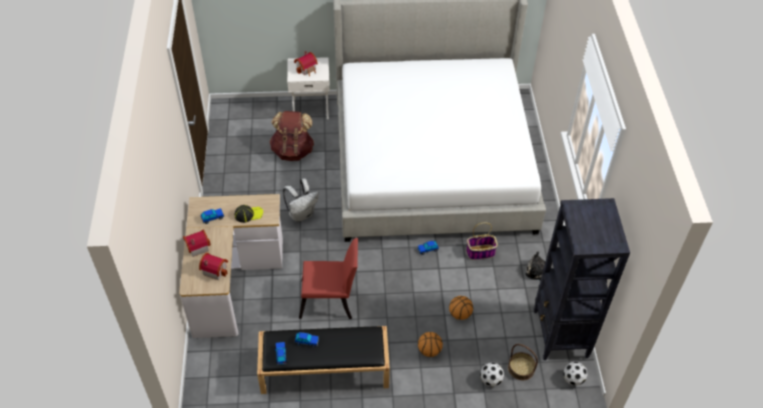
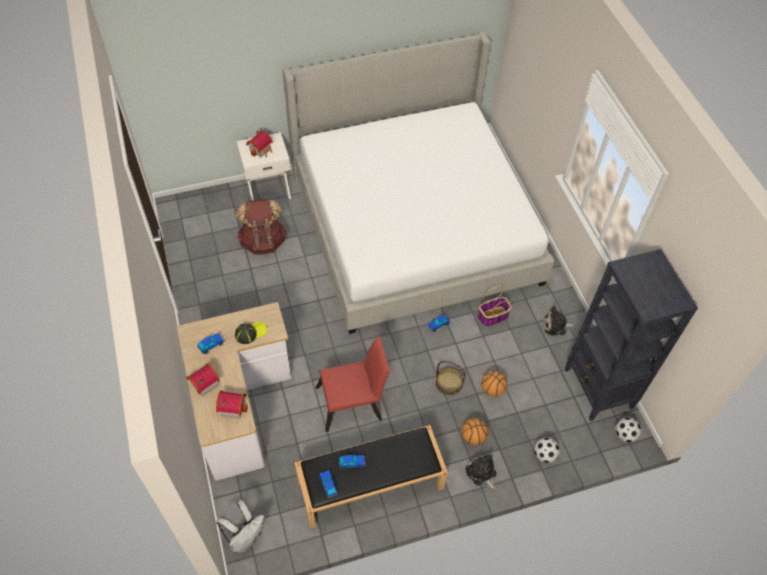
camera: 15 degrees left, 5 degrees up
(302, 214) = (294, 312): white backpack -> white backpack (245, 537)
(427, 383) = (481, 473): none -> plush toy
(521, 368) = (570, 435): basket -> basket (448, 383)

